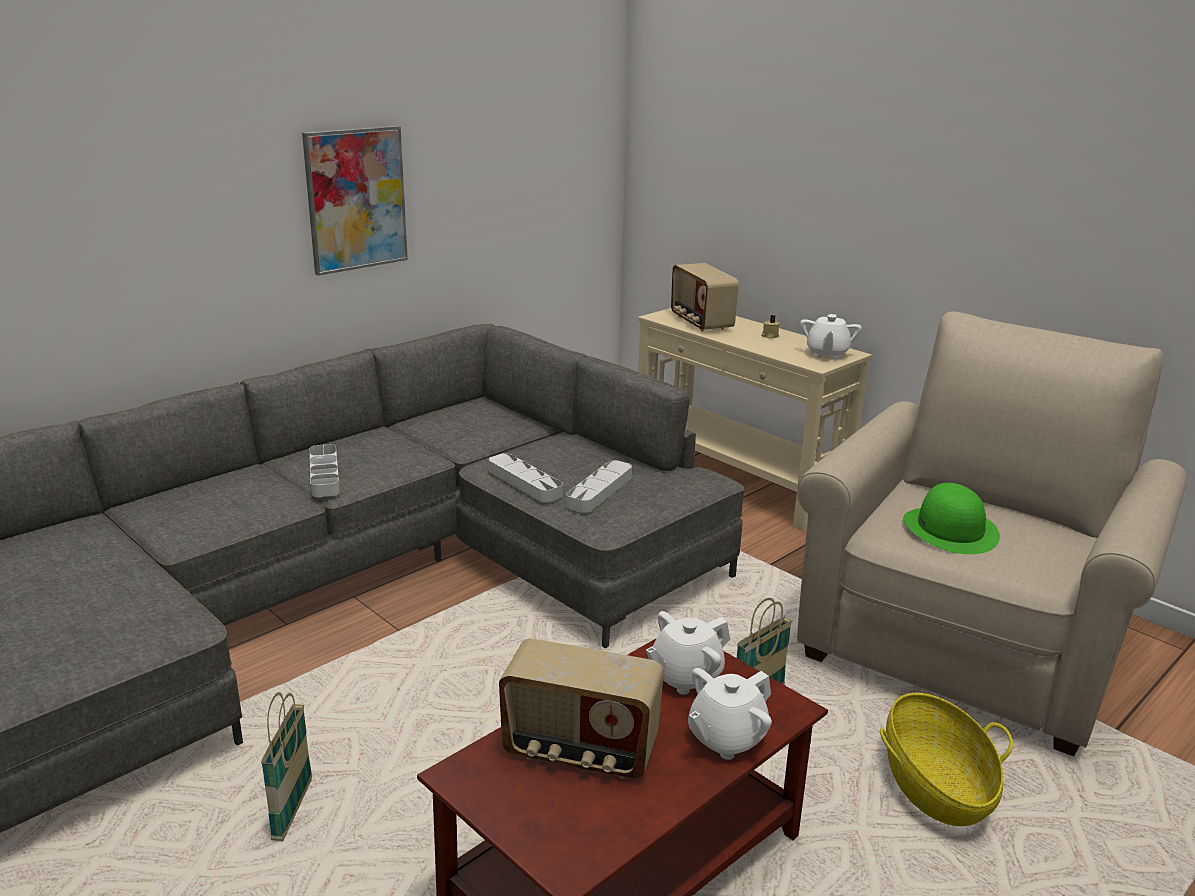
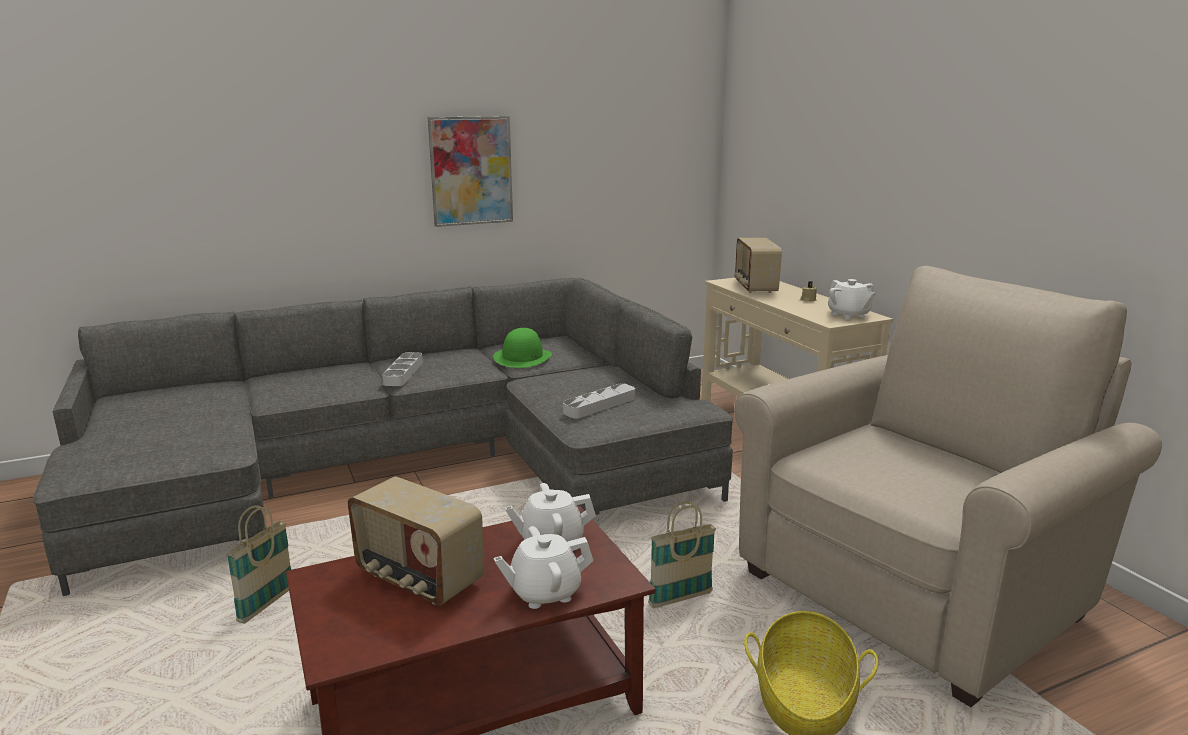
camera: 20 degrees right, 5 degrees down
(524, 482) = (545, 393): grey tray -> none
(827, 354) = (848, 315): white teapot -> white teapot turned 60 degrees counterclockwise
(950, 530) = (880, 464): green hat -> green hat (522, 357)

